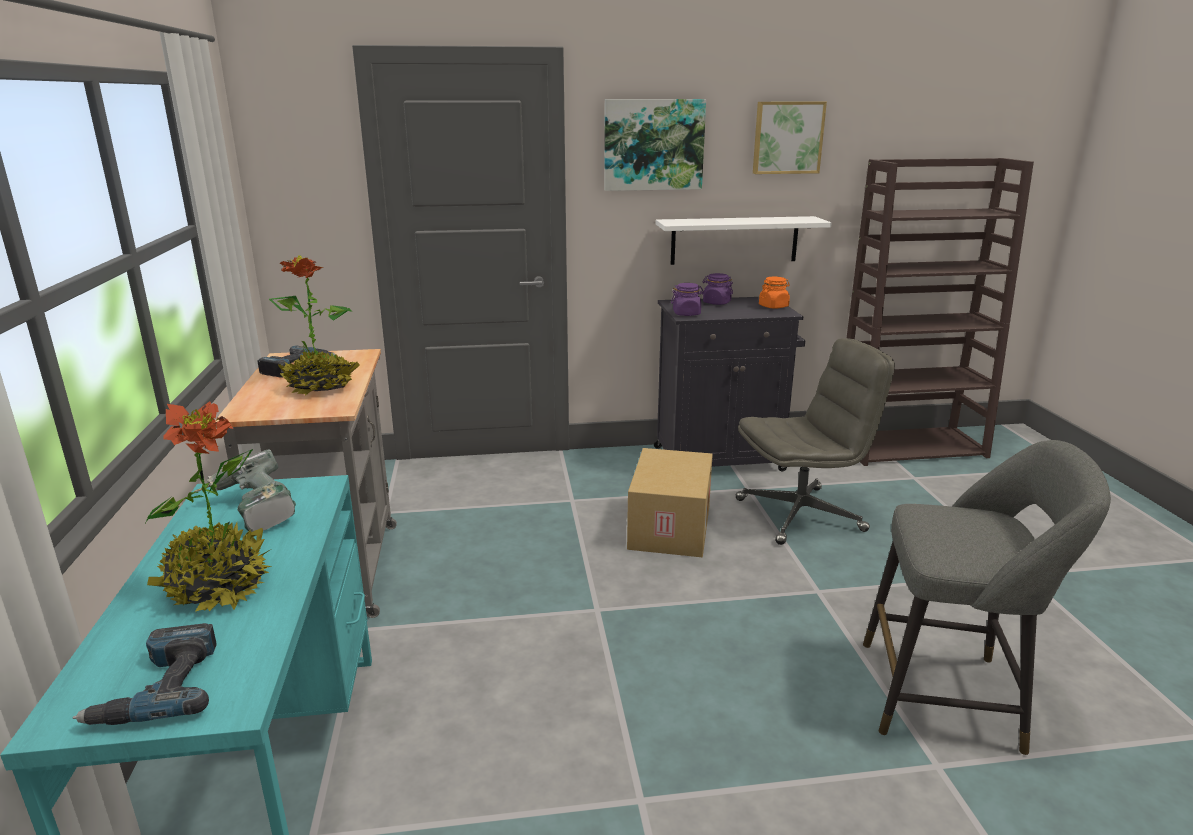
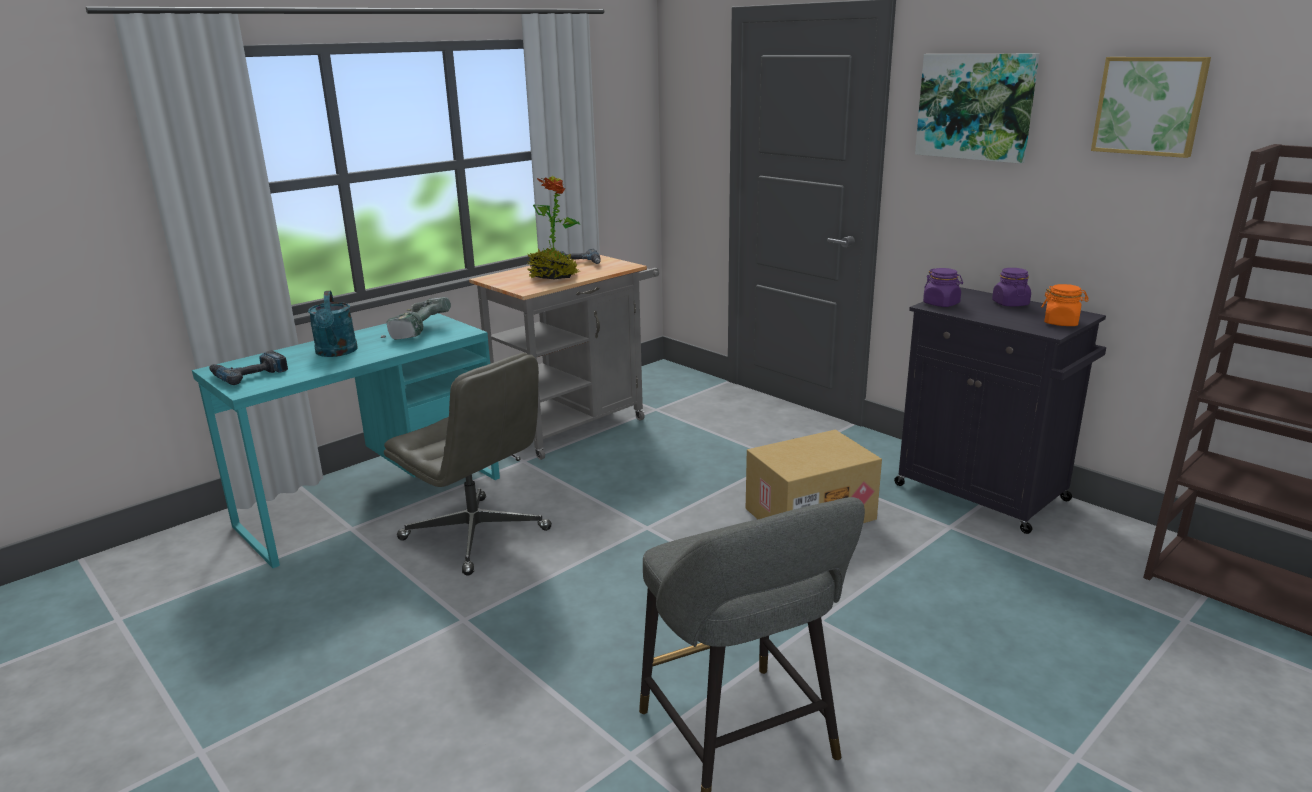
camera: 55 degrees right, 0 degrees up
(217, 587) = (336, 352): potted plant -> turquoise watering can
(734, 240) = (1063, 233): white shelf -> none
(801, 514) = (950, 570): grey office chair -> grey office chair (477, 535)

